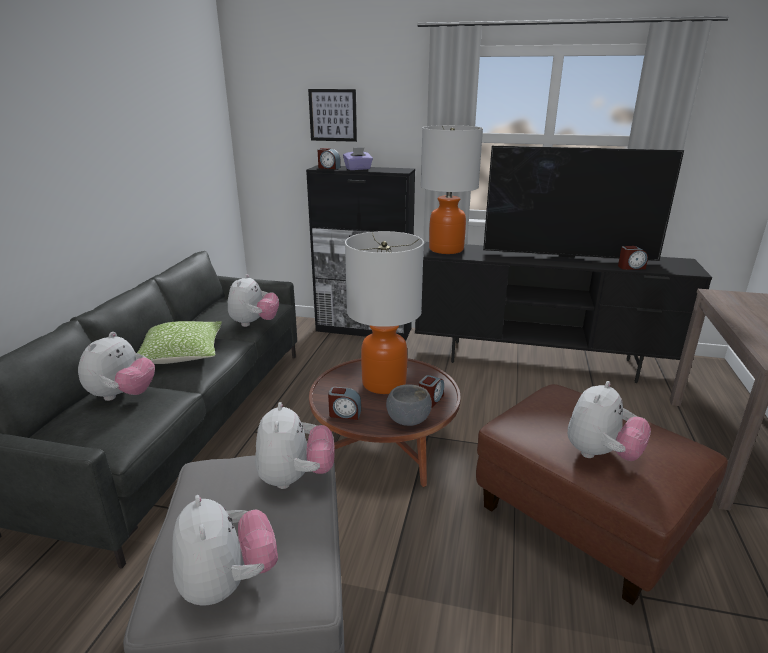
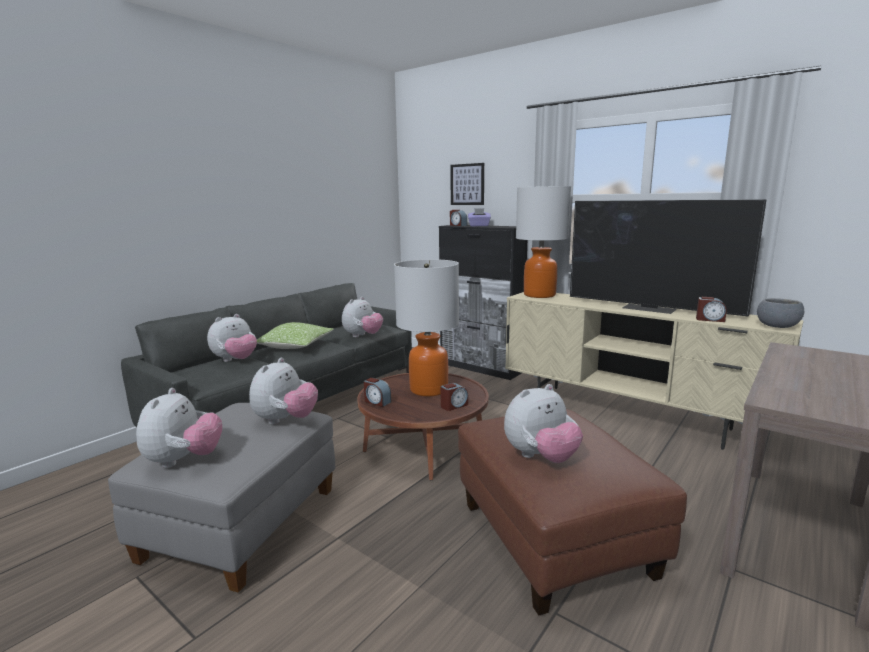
camera: 25 degrees right, 10 degrees down
(408, 419) = (421, 413): grey bowl -> grey bowl (777, 326)
(541, 361) = (629, 415): black tv stand -> beige tv stand

